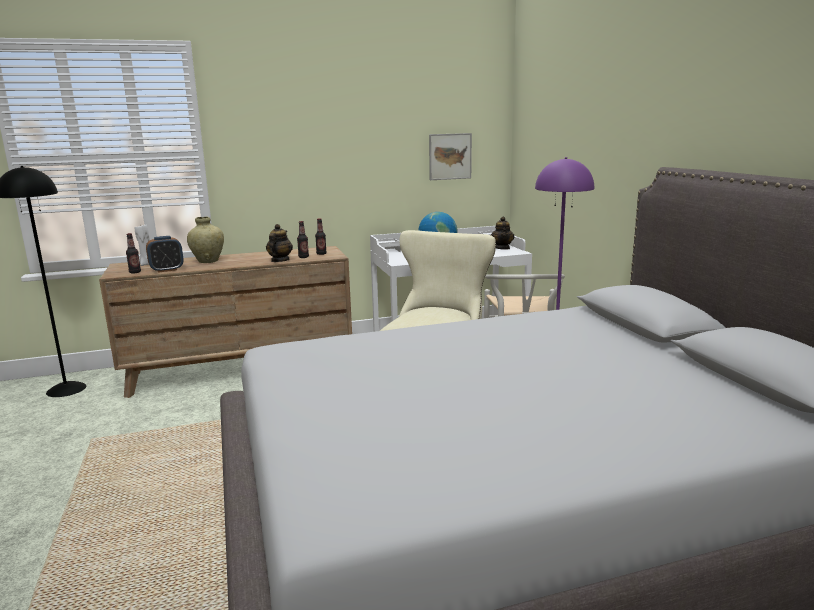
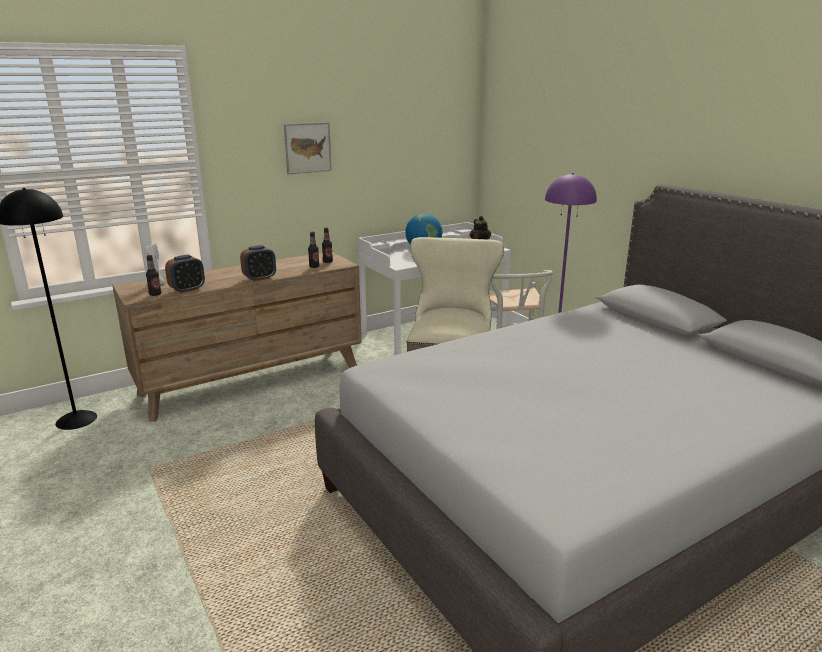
camera: 15 degrees left, 5 degrees up
(208, 261) = (219, 276): beige vase -> none
(241, 264) = (259, 278): none -> alarm clock
(280, 260) = (294, 272): teapot -> none
(450, 156) = (427, 158): picture -> picture (308, 148)

